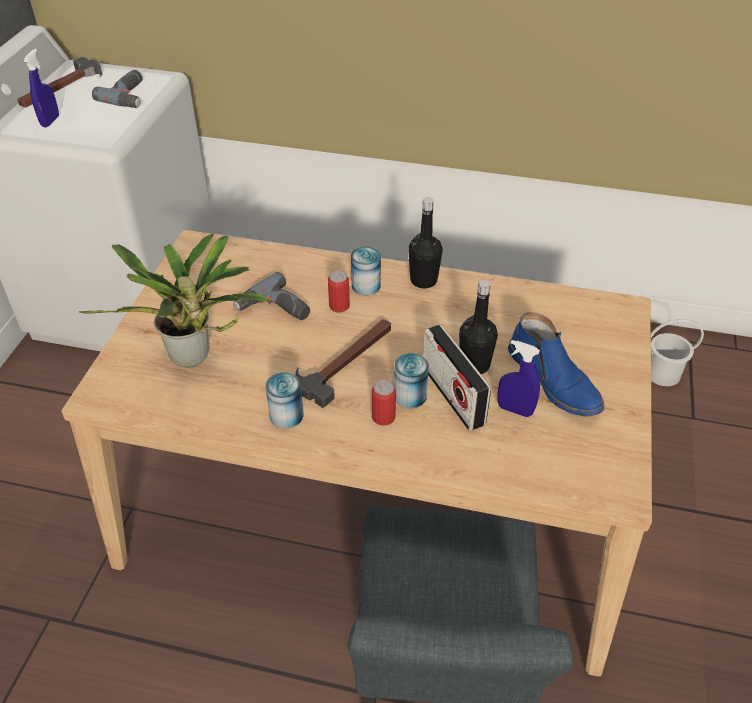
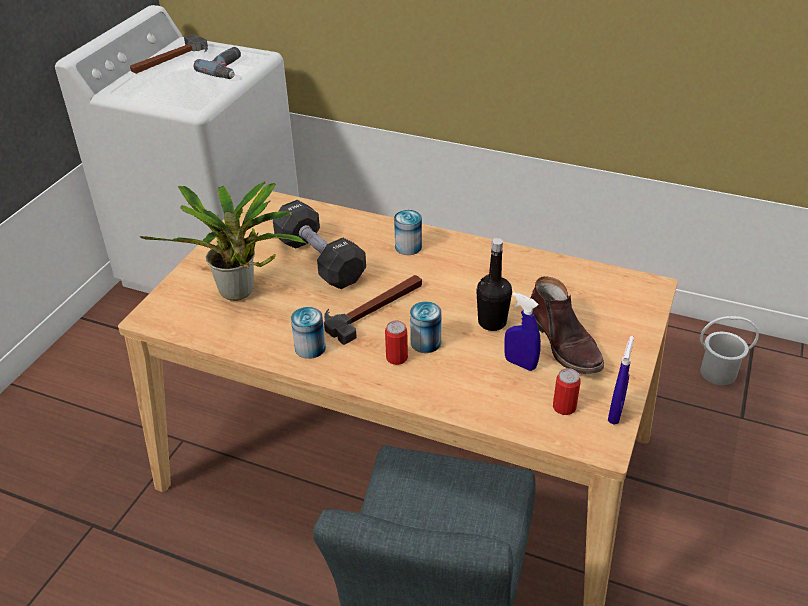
camera: 10 degrees right, 5 degrees down
(50, 121) = (154, 86): blue spray bottle -> blue spray bottle (615, 413)
(274, 310) = (320, 260): power drill -> black dumbbell
(339, 306) = (379, 262): can -> can (564, 407)
(423, 280) = (463, 246): black bottle -> none
(453, 395) = (465, 346): radio -> none
(554, 380) = (565, 342): blue boot -> brown boot

